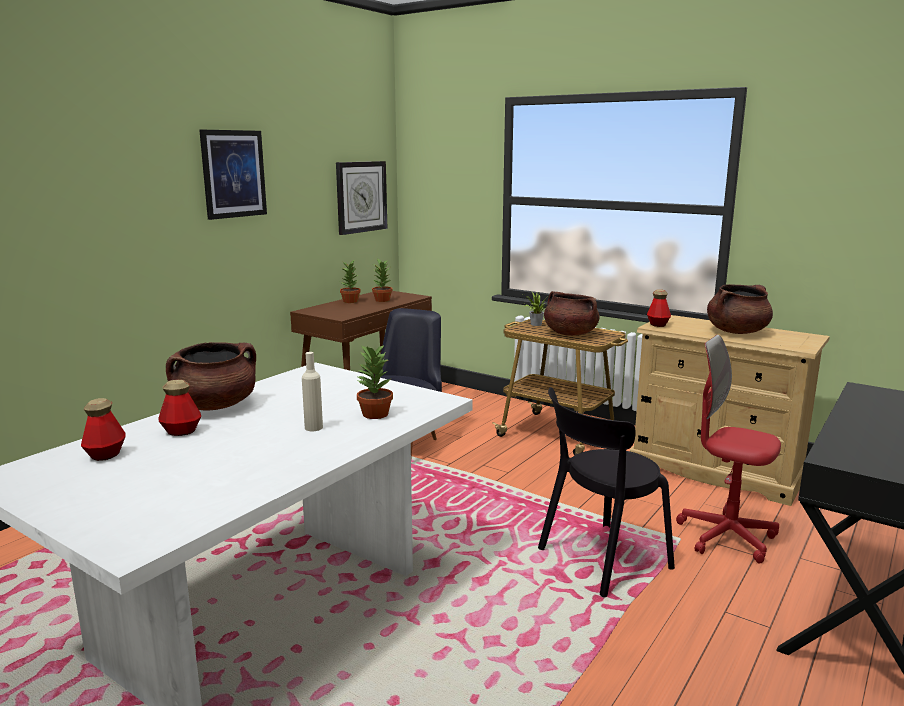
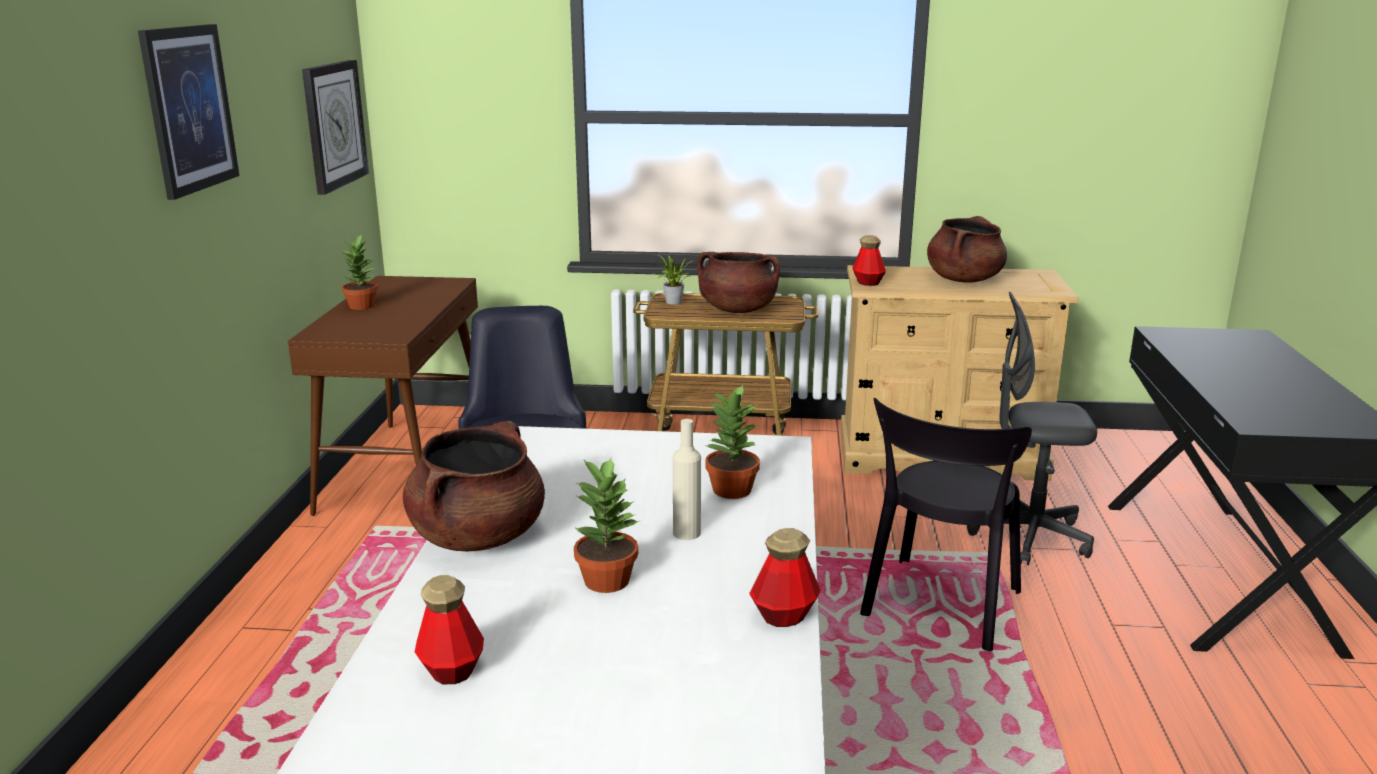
camera: 30 degrees left, 5 degrees up
(181, 431) = (502, 594): bottle -> bottle (784, 615)
(382, 300) = (411, 296): potted plant -> potted plant (606, 580)
(726, 537) = (1030, 537): red office chair -> grey office chair

